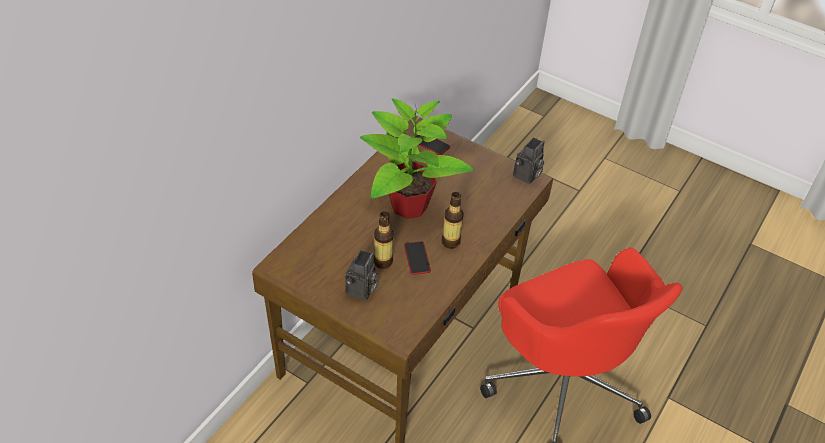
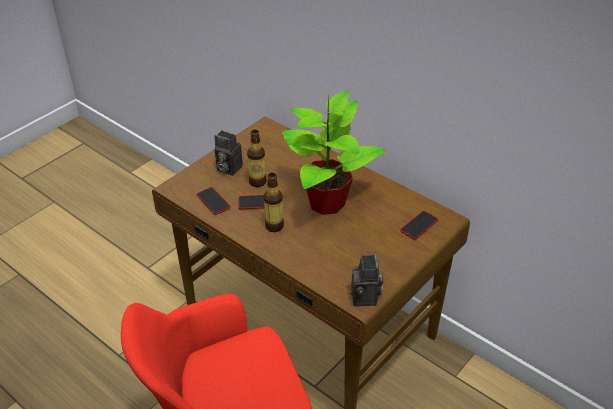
camera: 100 degrees right, 5 degrees down
(421, 296) = (213, 201): none -> phone
(527, 176) = (366, 298): camera -> camera turned 135 degrees counterclockwise

